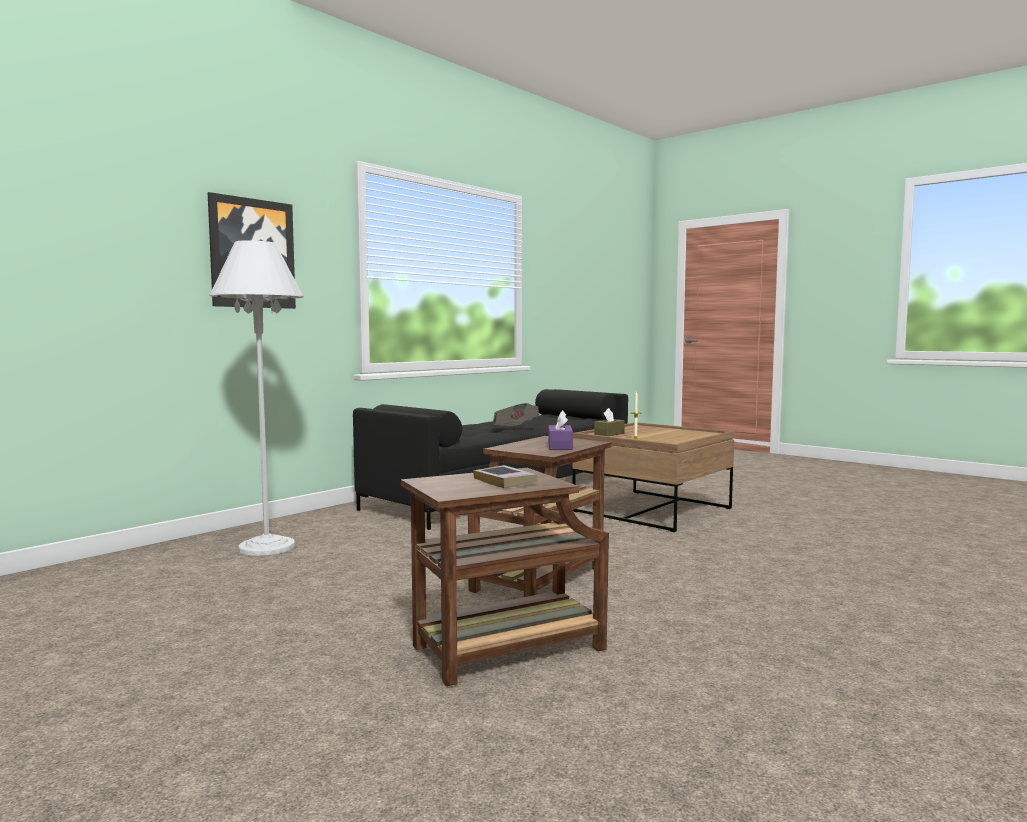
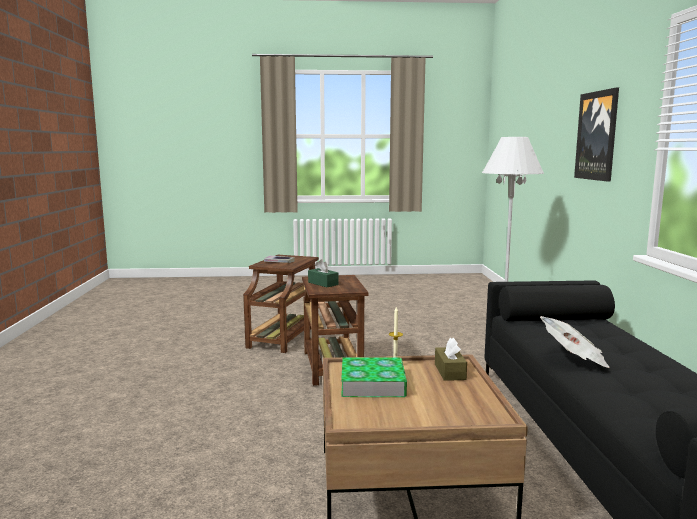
camera: 135 degrees right, 5 degrees up
(560, 446) = (323, 283): purple tissue box -> green tissue box
(670, 437) = (373, 384): none -> book

